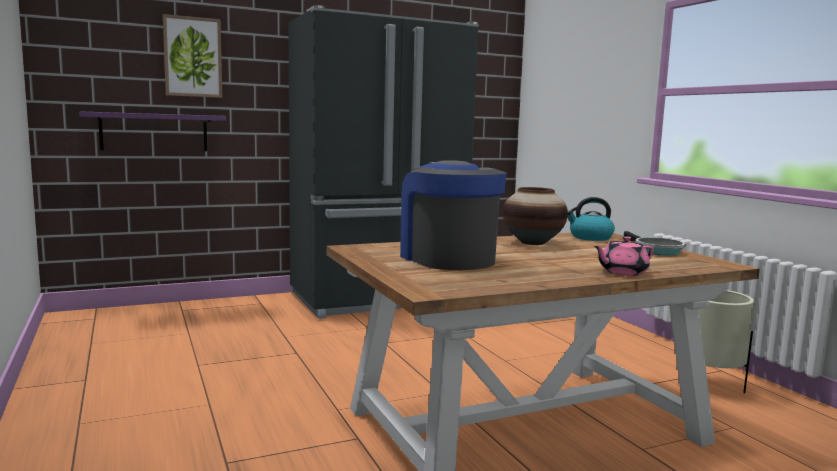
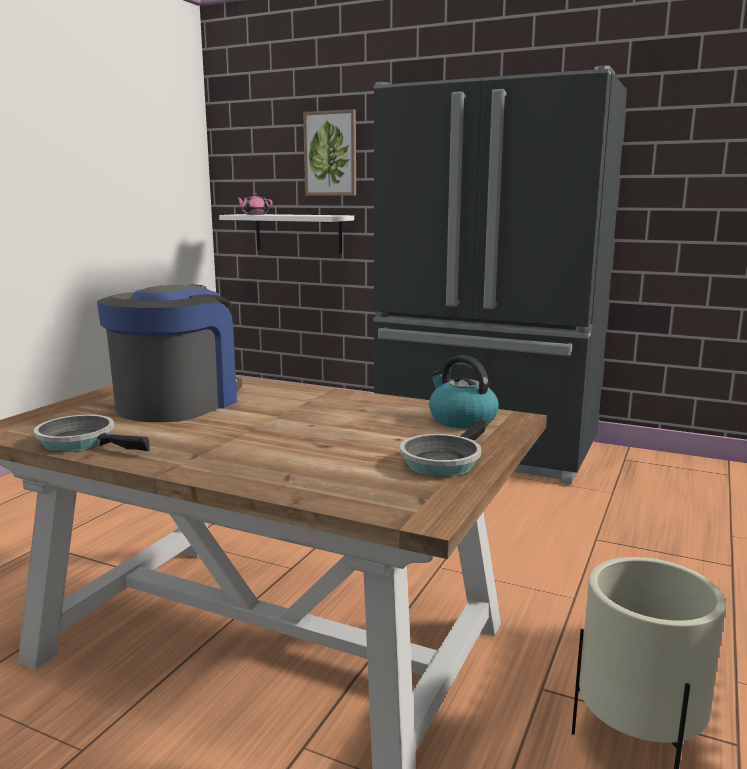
camera: 50 degrees right, 5 degrees up
(154, 132) = (298, 233): purple shelf -> white shelf
(506, 282) = (82, 442): none -> frying pan
(533, 243) = (351, 408): vase -> none
(622, 272) = (232, 472): pink teapot -> pink teapot (255, 214)

